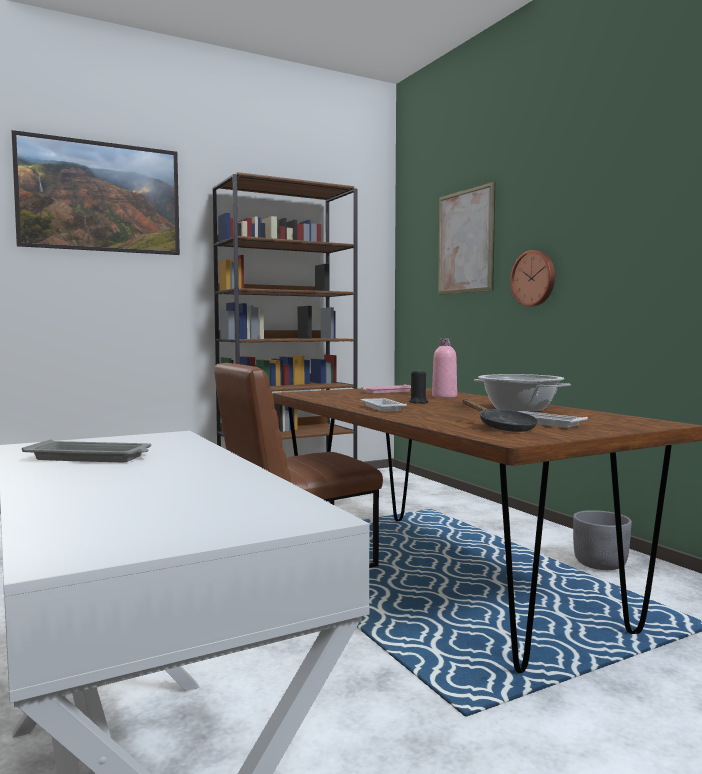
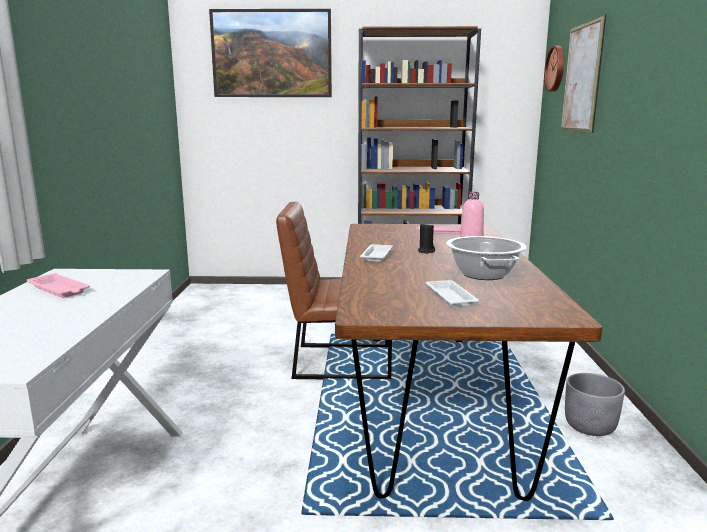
camera: 30 degrees right, 10 degrees up
(91, 458) = (59, 290): grey tray -> pink tray
(502, 427) = (399, 297): black frying pan -> none
(534, 278) = (619, 125): wall clock -> wall clock (556, 68)

